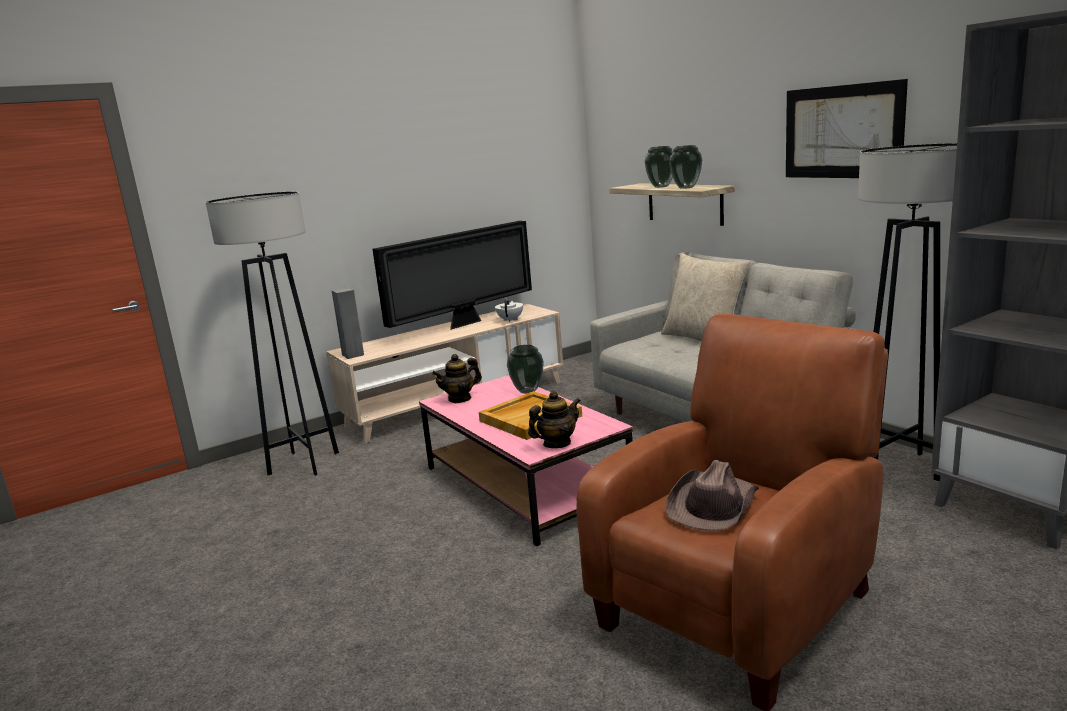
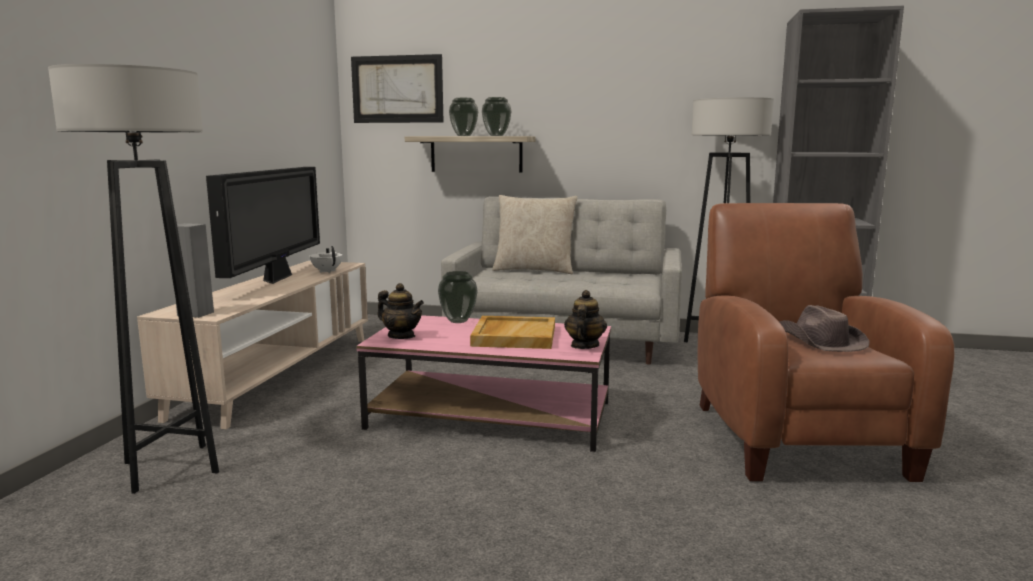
camera: 45 degrees left, 5 degrees down
(460, 399) = (401, 336): teapot -> teapot turned 75 degrees counterclockwise
(842, 132) = (642, 92): picture -> picture (397, 89)

